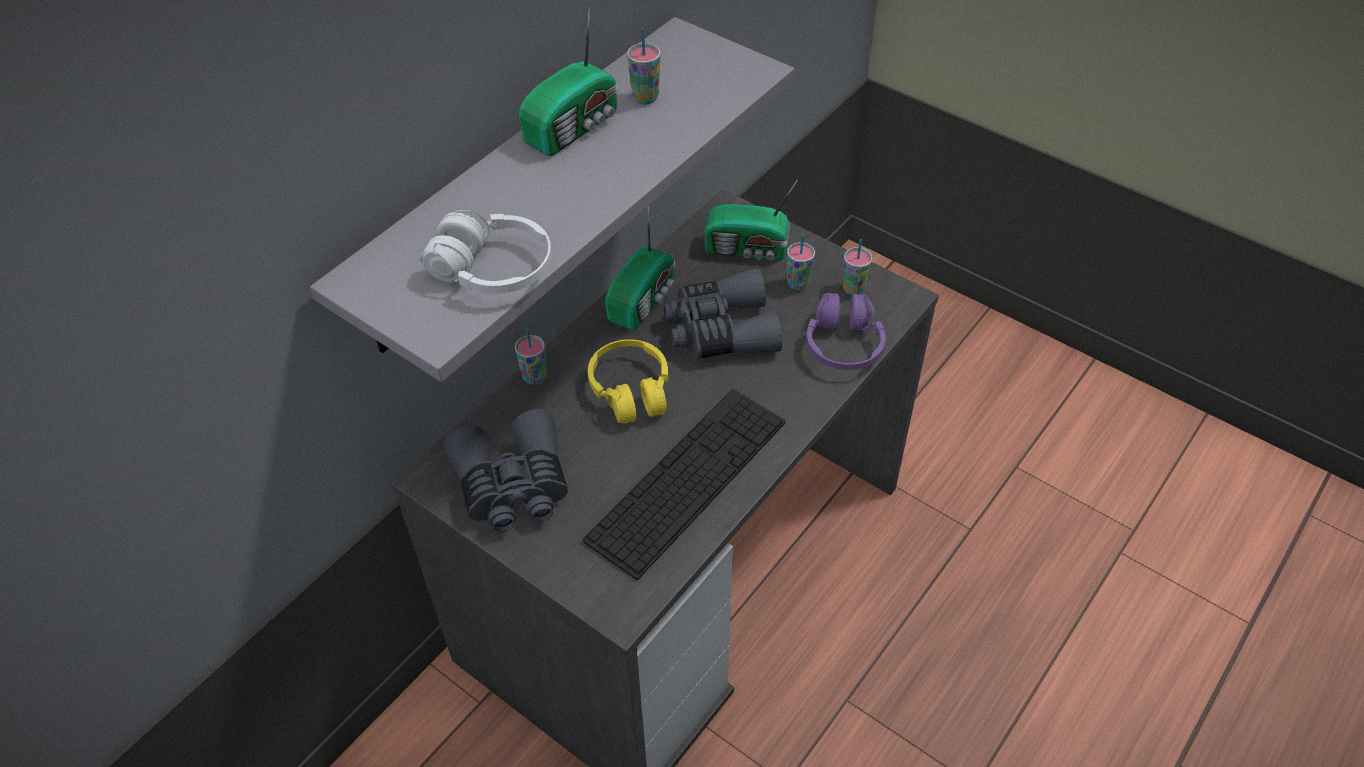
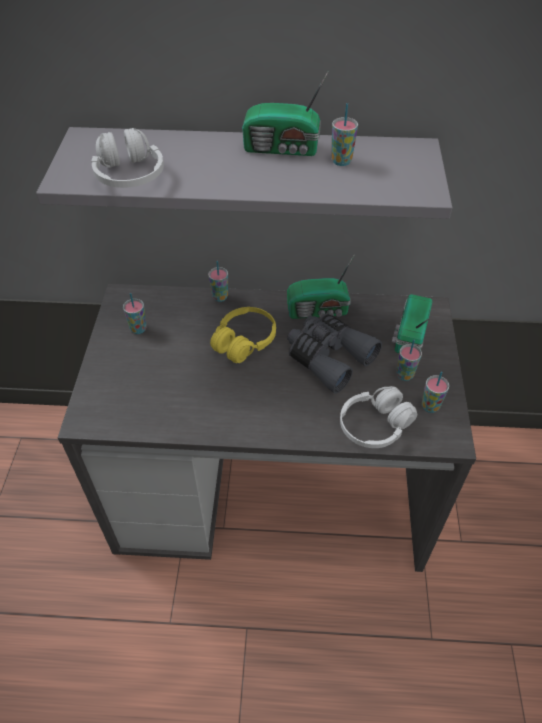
camera: 55 degrees right, 0 degrees up
(513, 486) = (138, 329): grey binoculars -> cup
(687, 480) = (198, 402): keyboard -> none
(748, 249) = (409, 335): radio -> radio turned 45 degrees clockwise
(843, 344) = (375, 425): purple headphones -> white headphones

